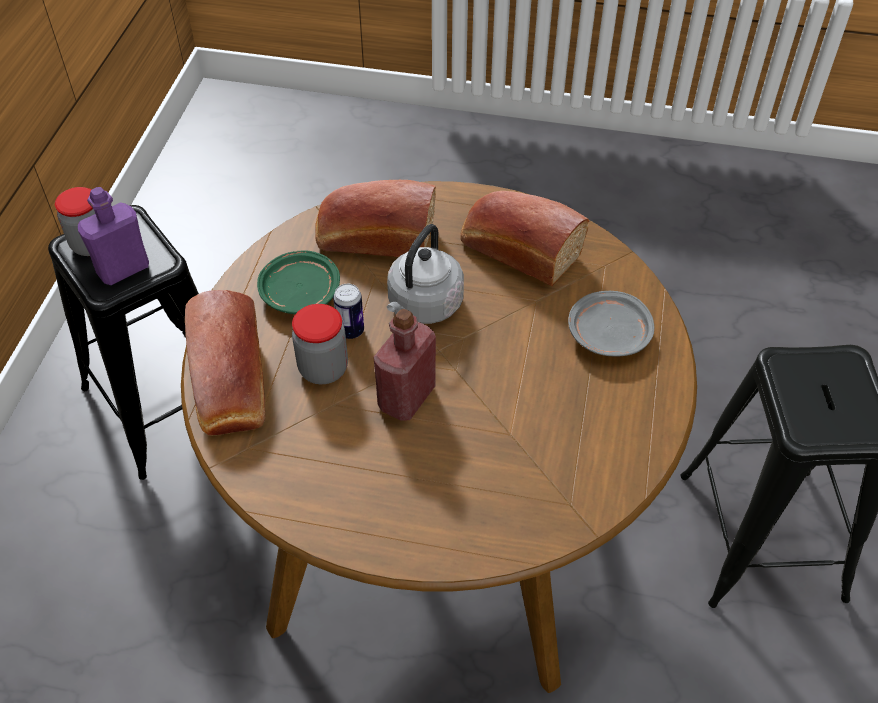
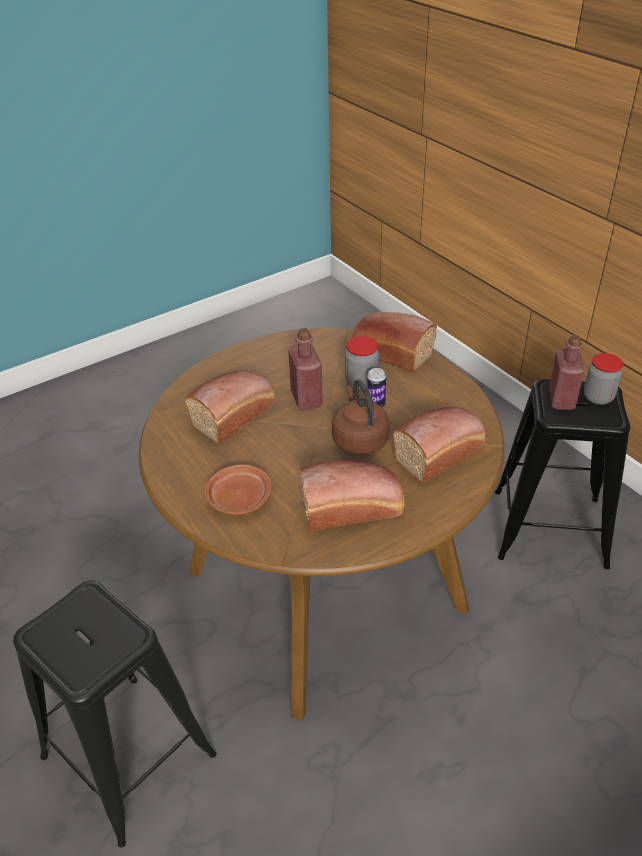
camera: 135 degrees right, 10 degrees down
(123, 269) = (561, 400): purple bottle -> red bottle
(300, 292) = (428, 402): green plate -> none
(423, 306) = (359, 439): grey kettle -> brown kettle
(507, 440) = (236, 415): none -> bread
(608, 335) = (239, 497): grey plate -> brown plate

